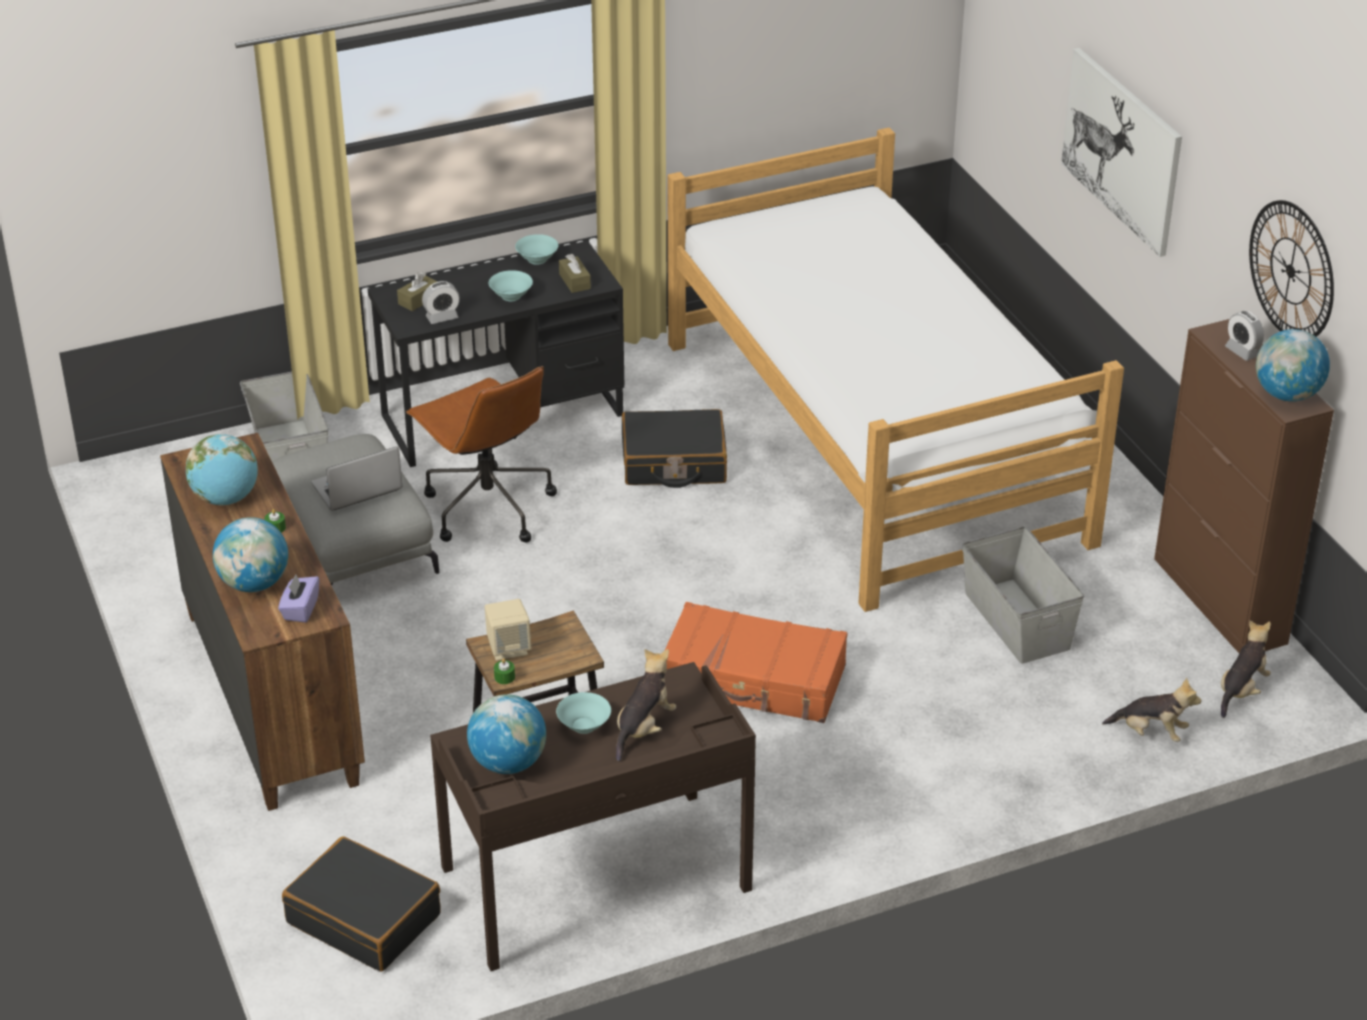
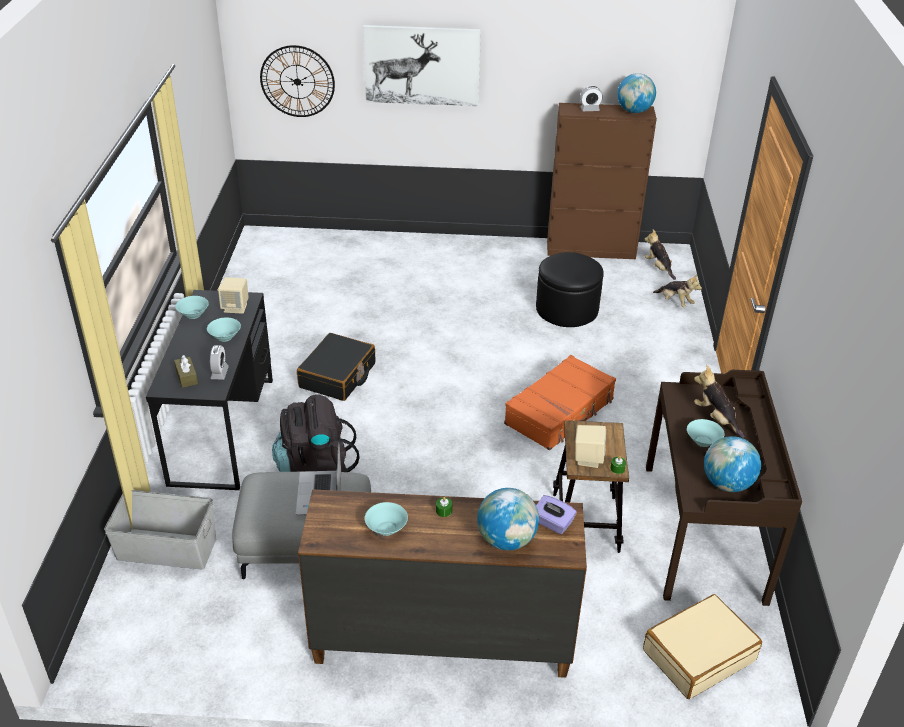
camera: 65 degrees left, 0 degrees up
(226, 498) = (387, 528): globe -> turquoise bowl
(364, 918) = (698, 655): black suitcase -> beige suitcase
(487, 507) = (315, 467): brown office chair -> black backpack
(574, 281) = (236, 307): brown tissue box -> beige speaker
(873, 440) = (381, 300): bed -> none
(1017, 620) = (567, 309): grey storage box -> black ottoman
(1151, 732) = (675, 302): plush toy -> plush toy turned 90 degrees clockwise
(1291, 270) = (596, 55): wall clock -> wall clock (297, 81)

